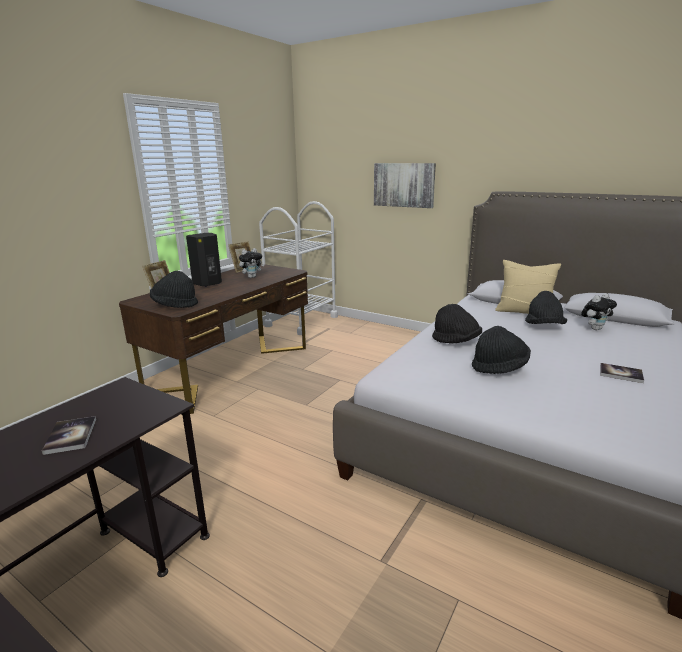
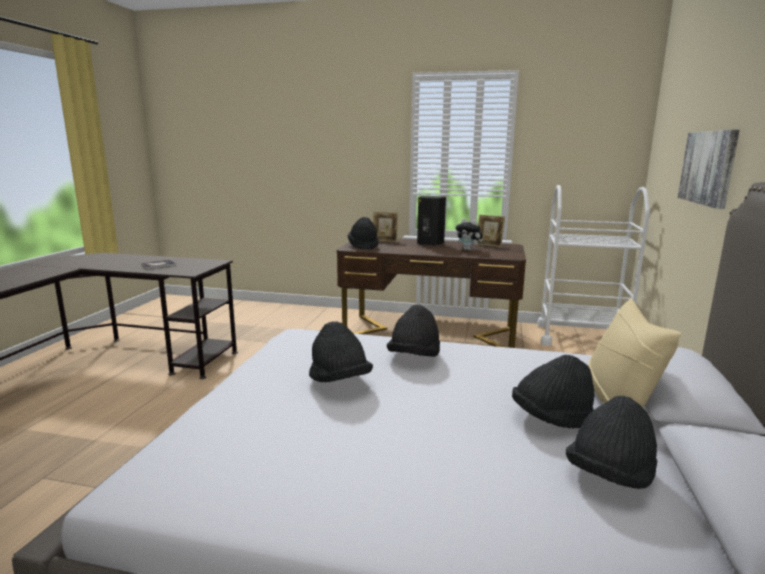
camera: 70 degrees right, 5 degrees down
(595, 328) = (609, 476): plush toy -> black hat
(620, 374) = (373, 479): book -> none

